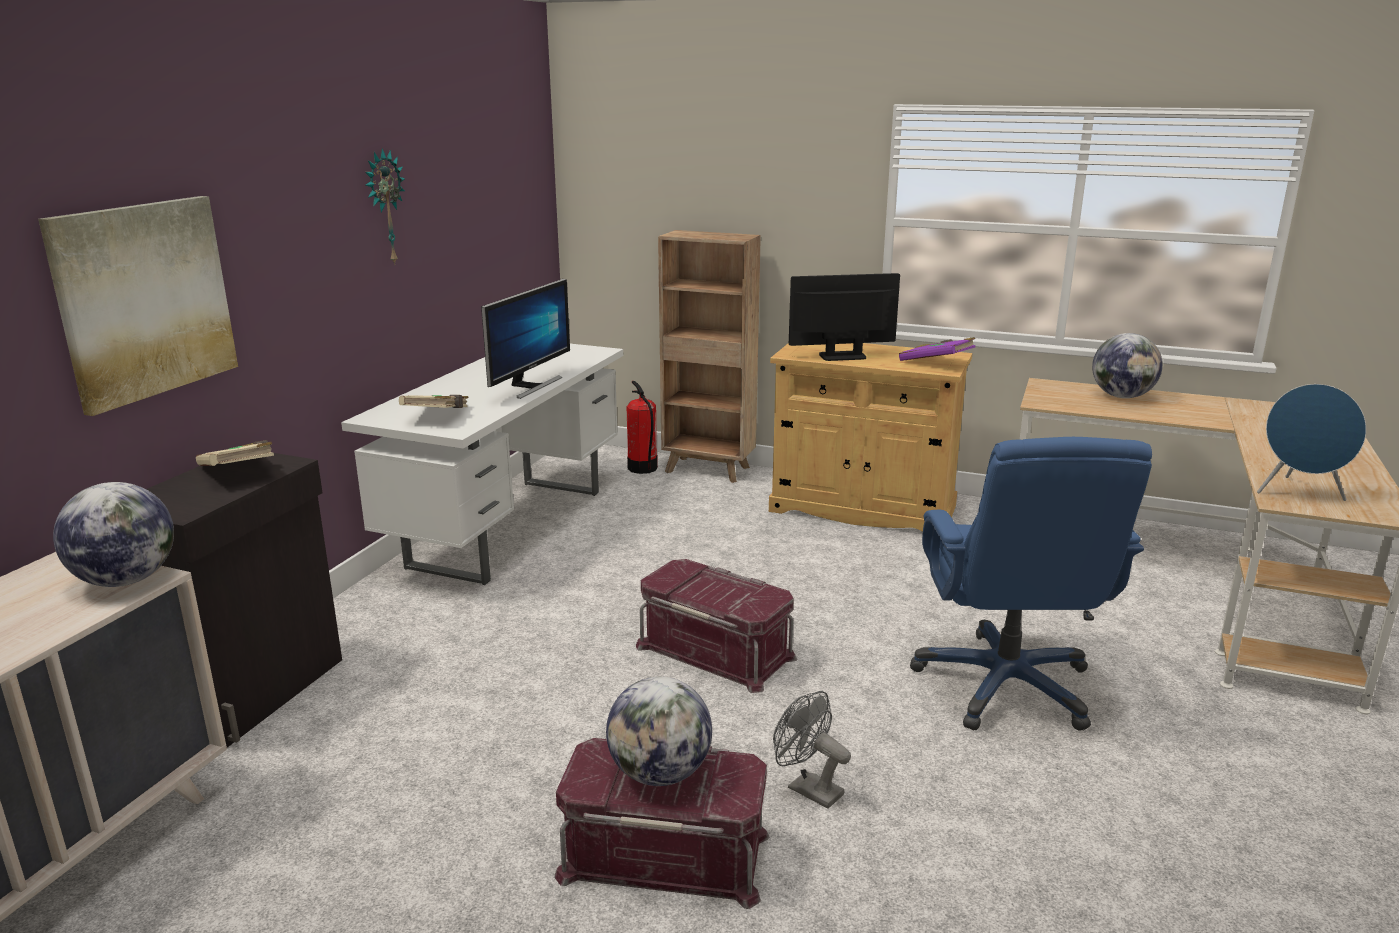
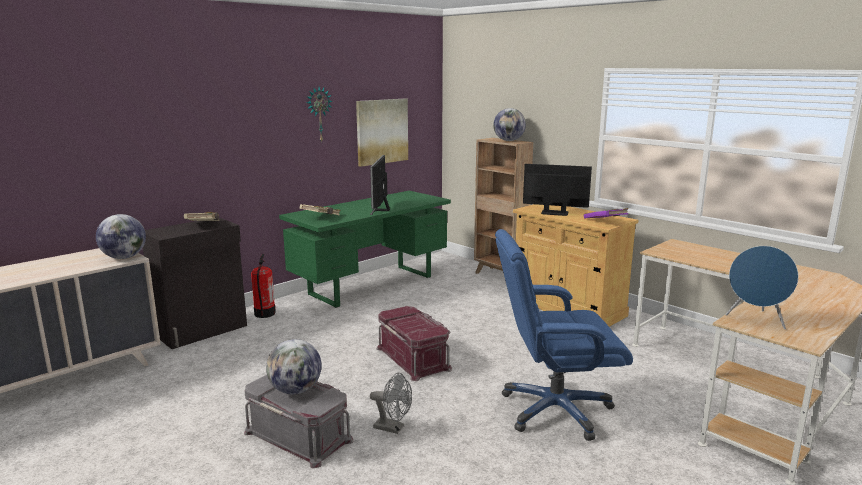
camera: 25 degrees right, 5 degrees down
(144, 300) = (176, 144): picture -> picture (382, 131)
(508, 527) = (371, 285): white desk -> green desk
(530, 386) = (380, 210): monitor -> monitor turned 135 degrees clockwise
(642, 468) = (465, 269): fire extinguisher -> fire extinguisher (264, 314)
(665, 853) = (299, 435): red storage box -> grey storage box
(808, 788) = (393, 428): grey fan -> grey fan turned 135 degrees clockwise
(1006, 686) = (554, 410): blue office chair -> blue office chair turned 60 degrees clockwise
(1122, 396) = (719, 255): globe -> globe (509, 141)

